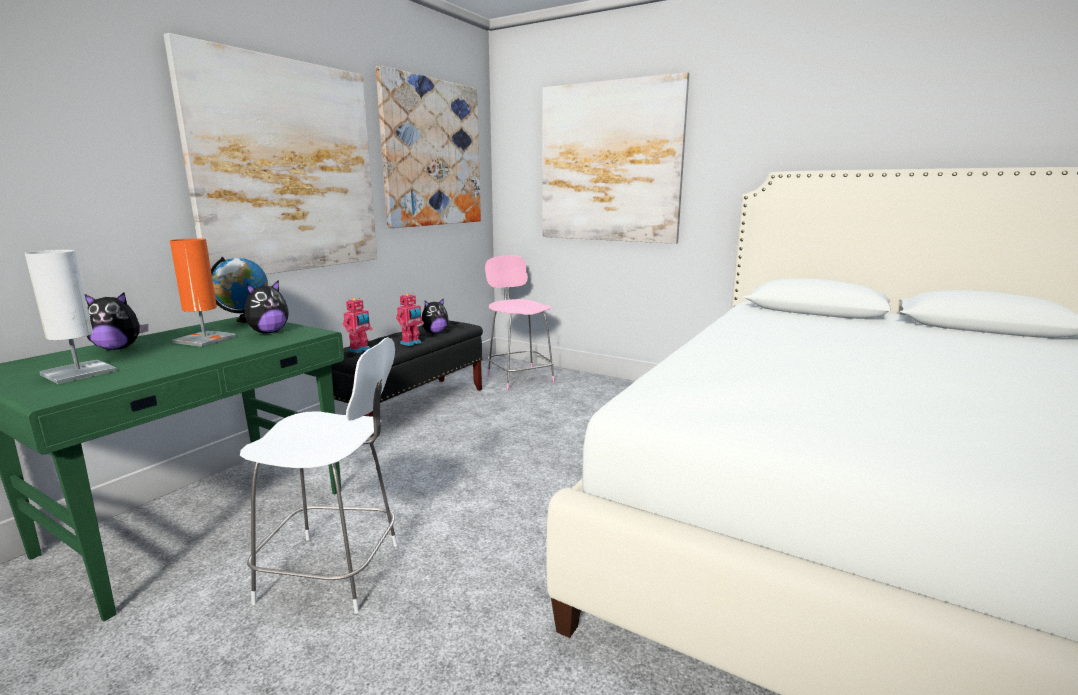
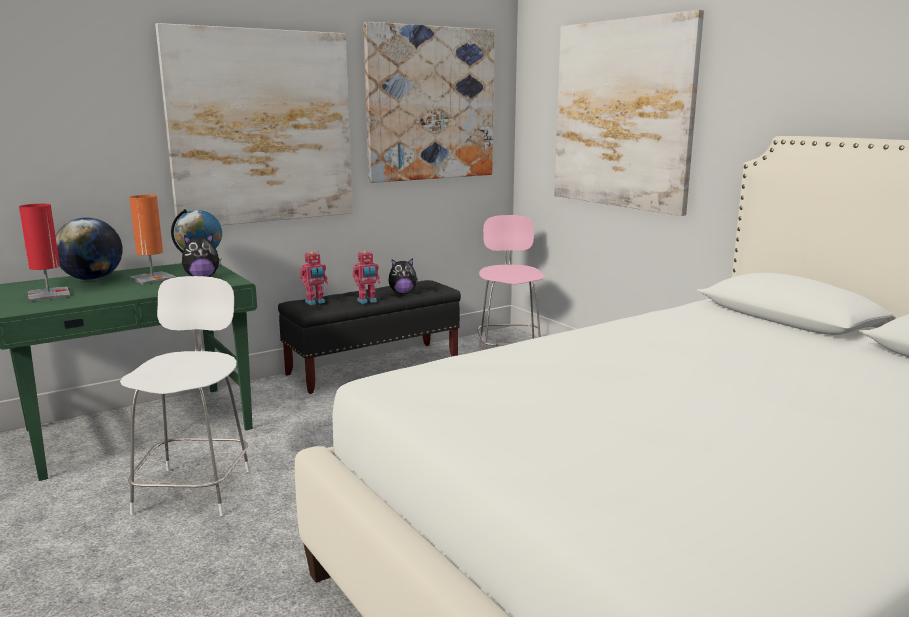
camera: 25 degrees right, 0 degrees up
(78, 373) = (48, 295): white table lamp -> red table lamp
(118, 348) = (92, 279): plush toy -> globe
(335, 573) = (195, 489): white chair -> white chair turned 120 degrees counterclockwise

